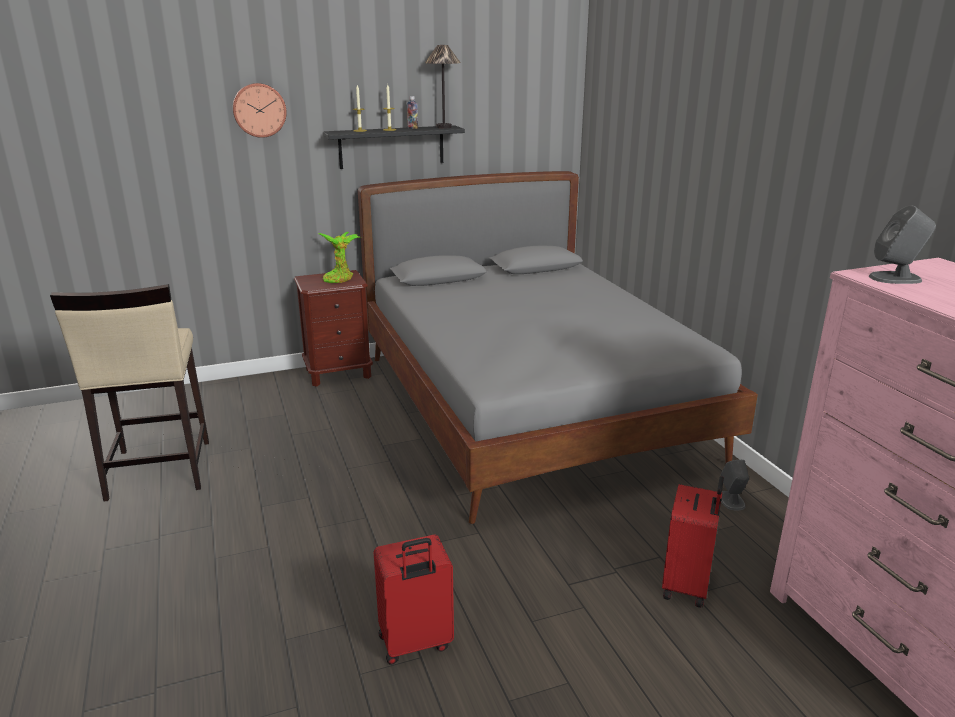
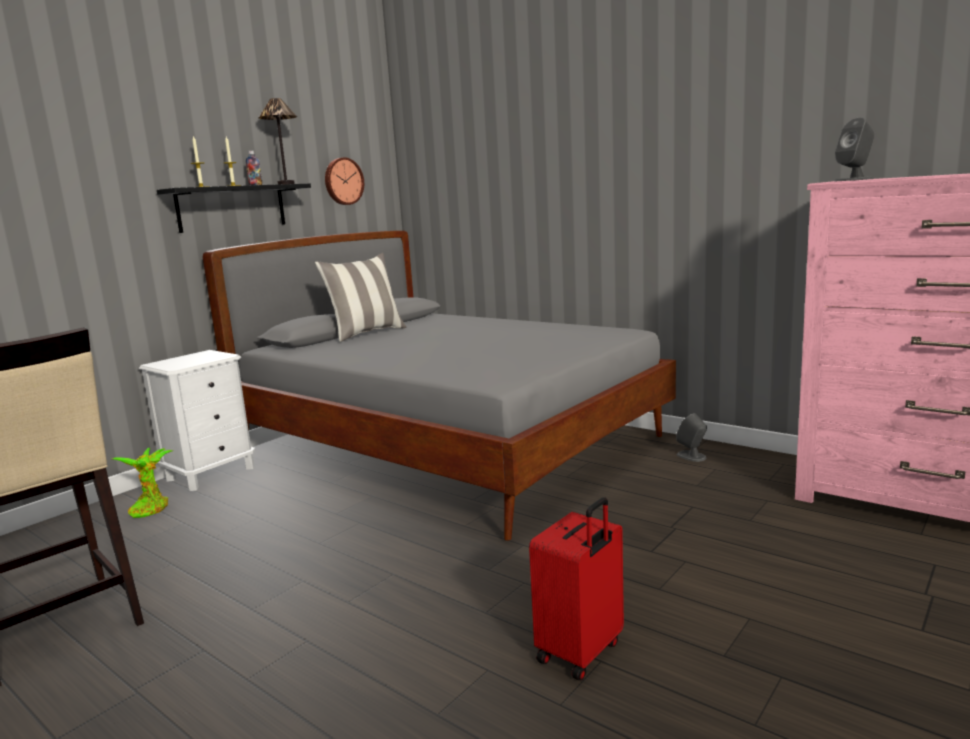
camera: 30 degrees left, 10 degrees down
(259, 110) = (77, 163): wall clock -> wall clock (343, 181)
(338, 373) = (211, 473): brown nightstand -> white nightstand
(339, 278) = (201, 357): potted plant -> potted plant (150, 508)
(486, 282) = (366, 334): none -> pillow
(687, 586) = (738, 517): red suitcase -> none

